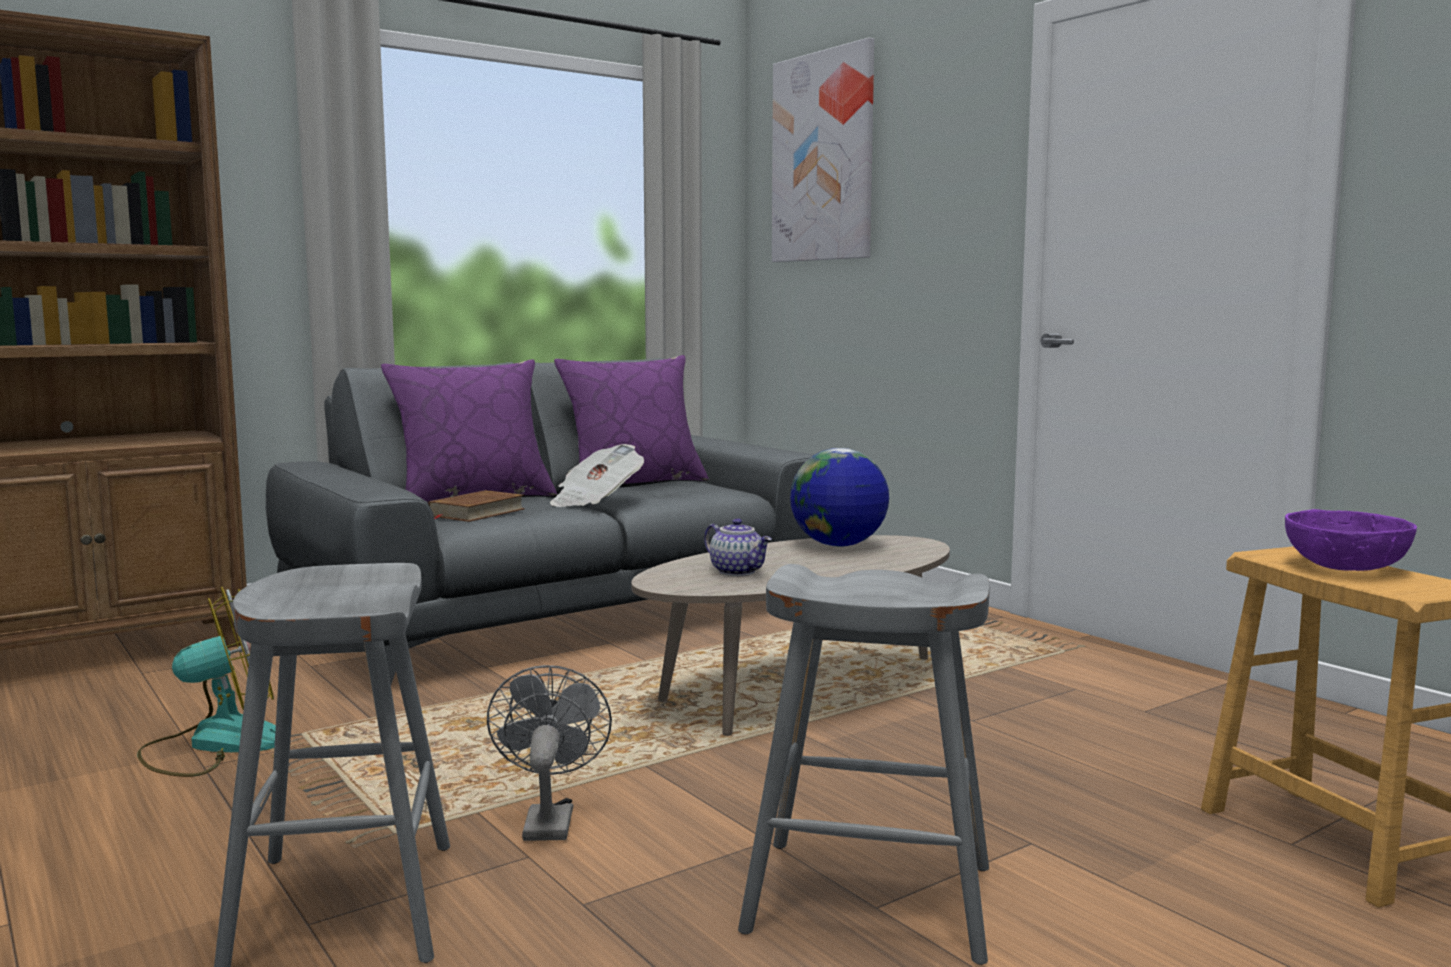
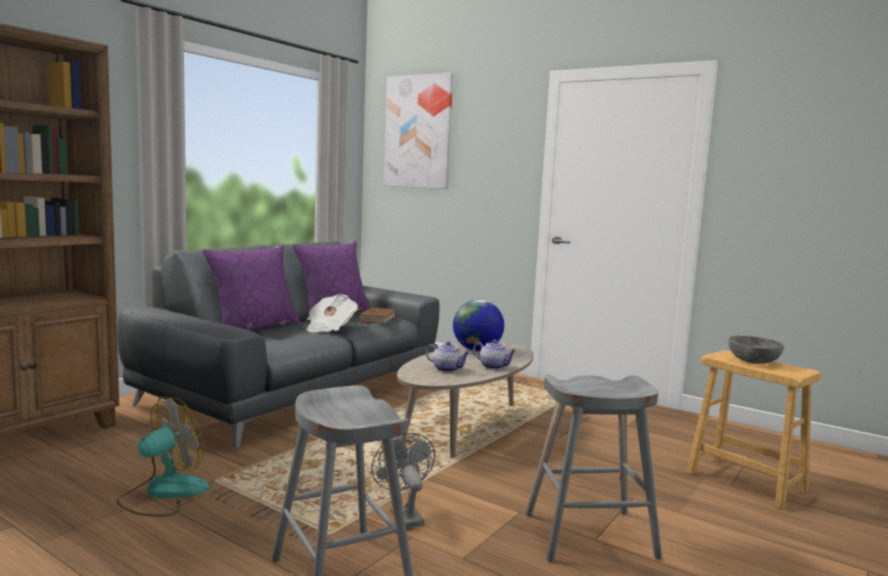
camera: 20 degrees left, 0 degrees up
(476, 512) = (270, 338): brown book -> brown book (377, 319)
(834, 571) = (494, 366): none -> teapot
(1345, 566) = (753, 361): purple bowl -> grey bowl

